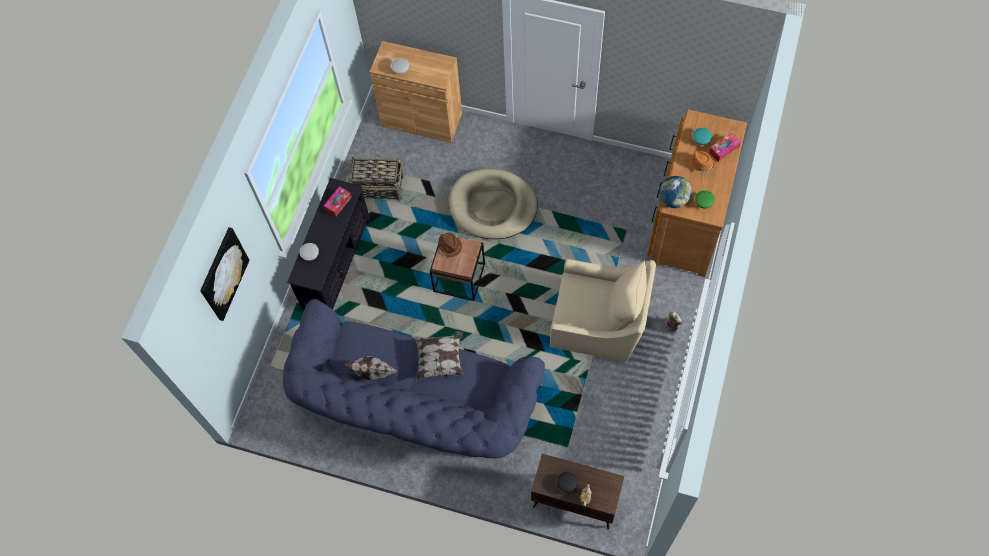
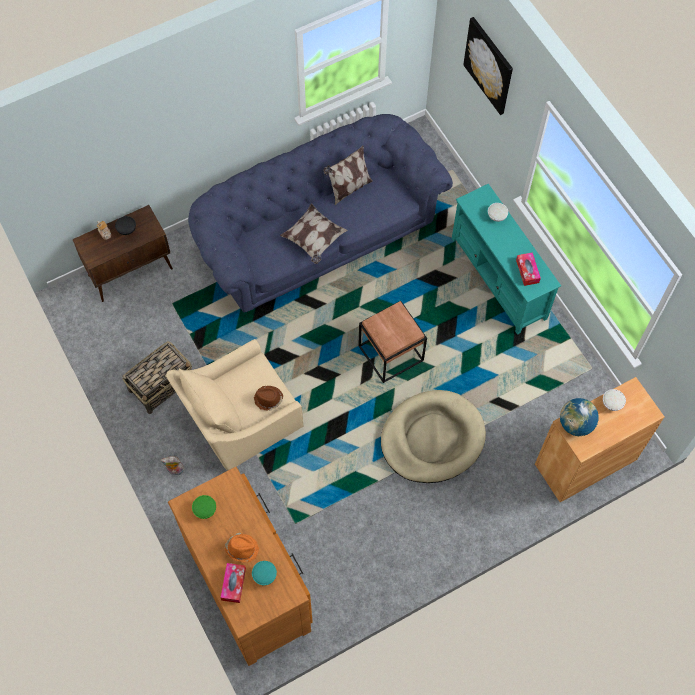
camera: 130 degrees right, 0 degrees up
(336, 263) = (499, 278): black tv stand -> turquoise tv stand
(378, 187) = (545, 366): basket -> basket (162, 385)
(450, 245) = (406, 331): brown hat -> brown hat (268, 399)
(673, 200) = (235, 488): globe -> globe (575, 424)

